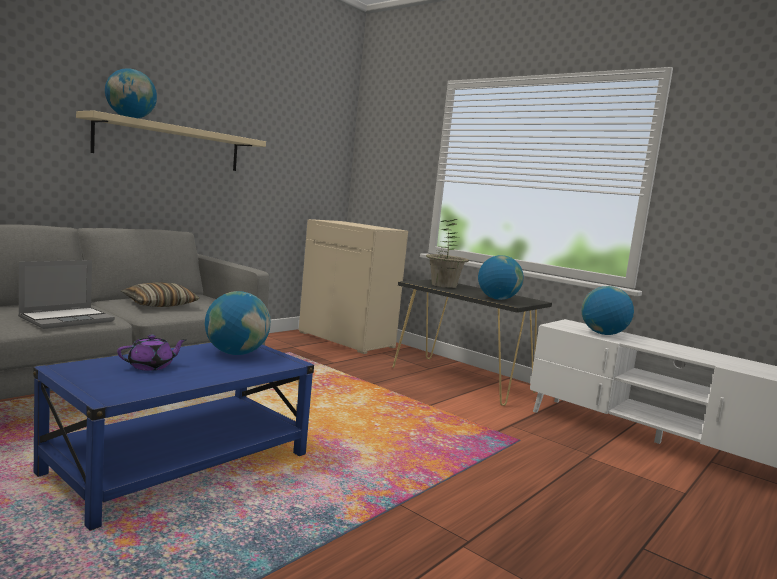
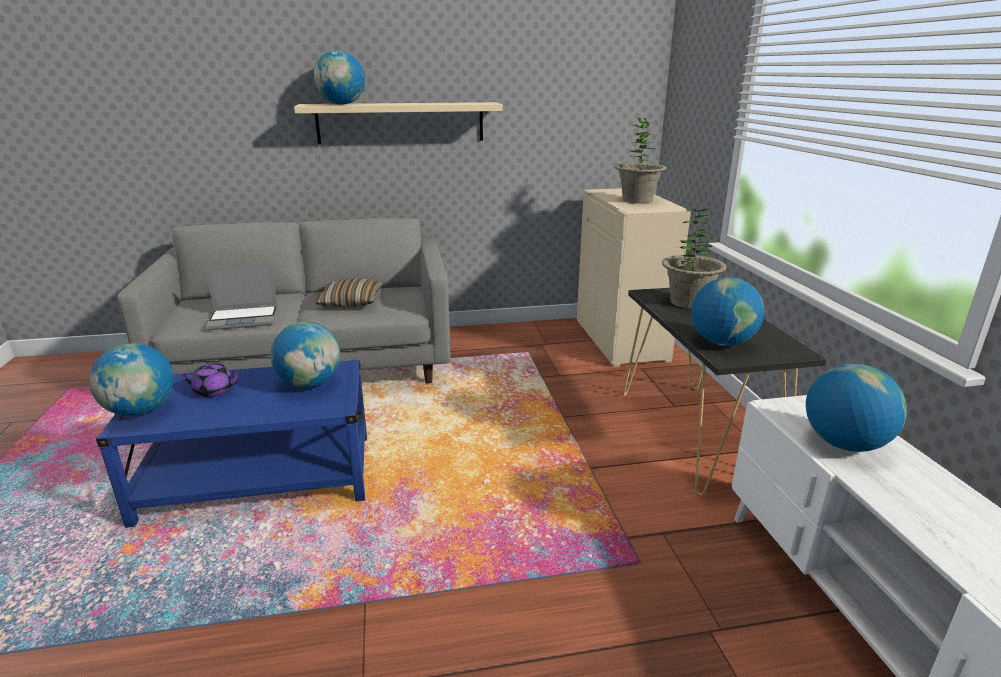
camera: 40 degrees right, 15 degrees up
(100, 386) = (141, 410): none -> globe
(362, 225) = (637, 200): none -> potted plant

